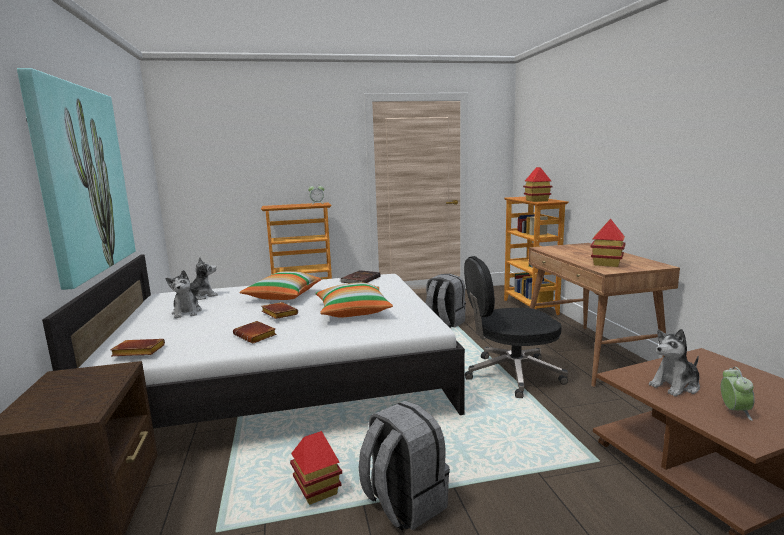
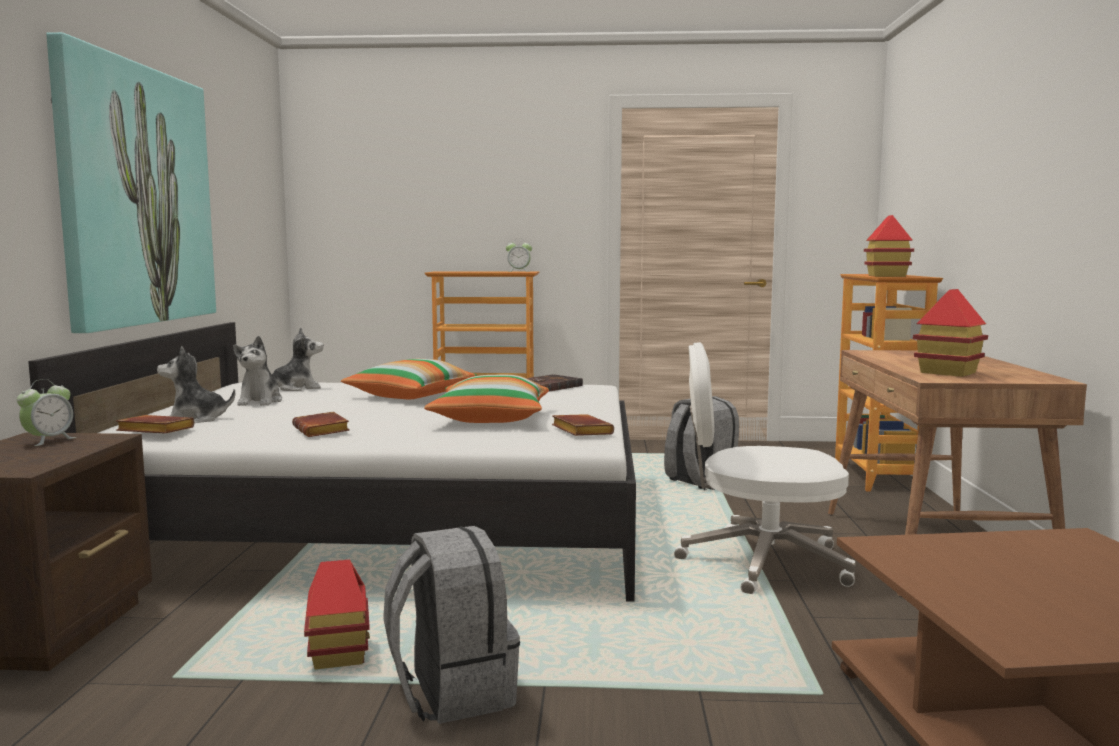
camera: 15 degrees right, 5 degrees down
(278, 314) = (378, 412): brown book -> brown book (579, 431)
(511, 375) = (761, 563): black office chair -> white office chair
(675, 386) = (967, 566): plush toy -> plush toy (195, 420)
(734, 411) = (1041, 609): alarm clock -> alarm clock (49, 440)

